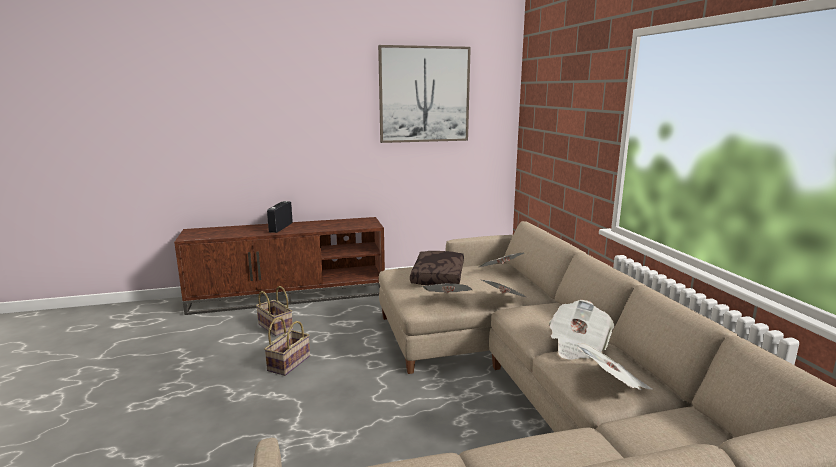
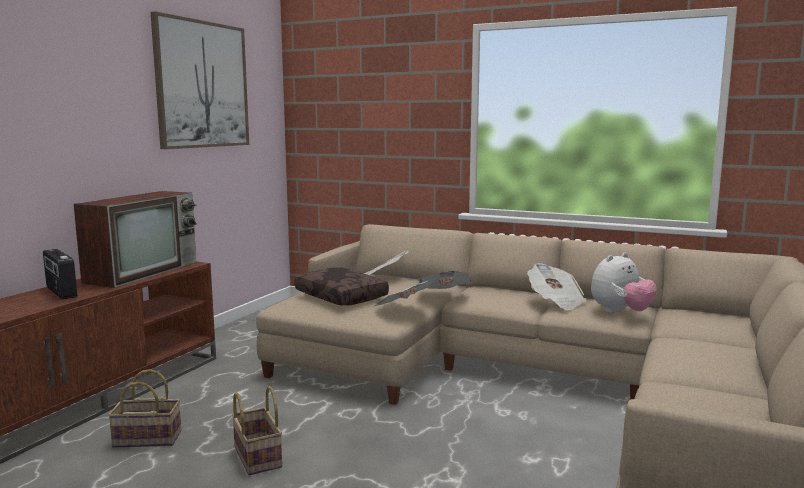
camera: 50 degrees left, 5 degrees down
(340, 224) = (144, 271): none -> television
(612, 385) = (620, 312): newspaper -> plush toy

